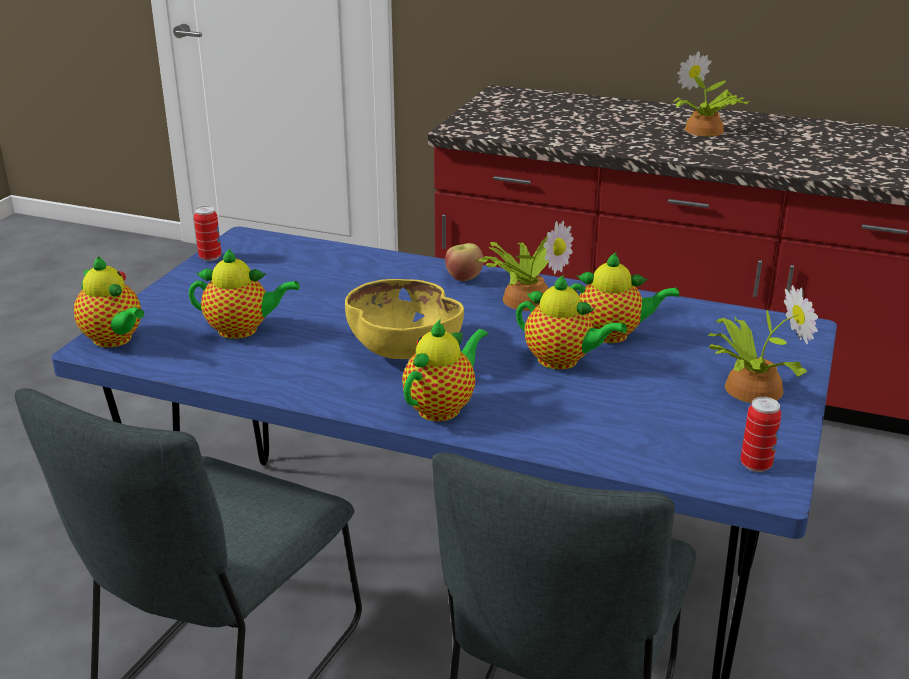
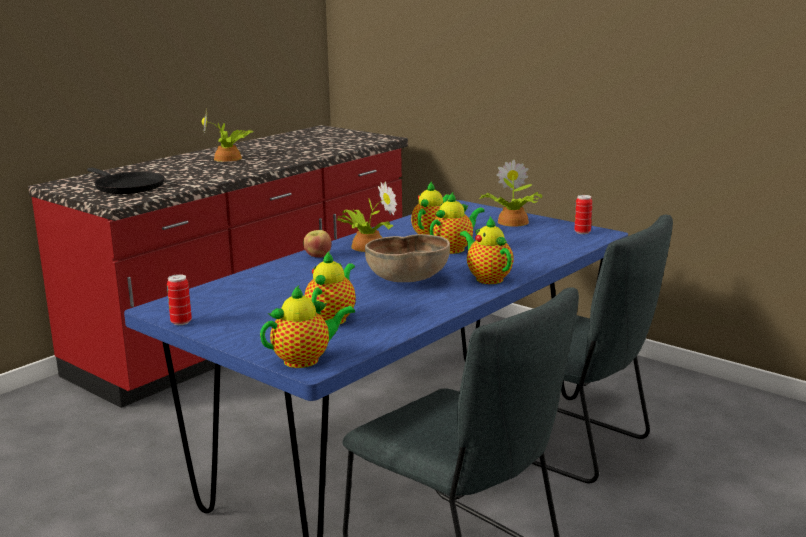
camera: 70 degrees left, 10 degrees down
(403, 350) = (408, 280): yellow bowl -> brown bowl
(520, 118) = (127, 187): none -> black frying pan

